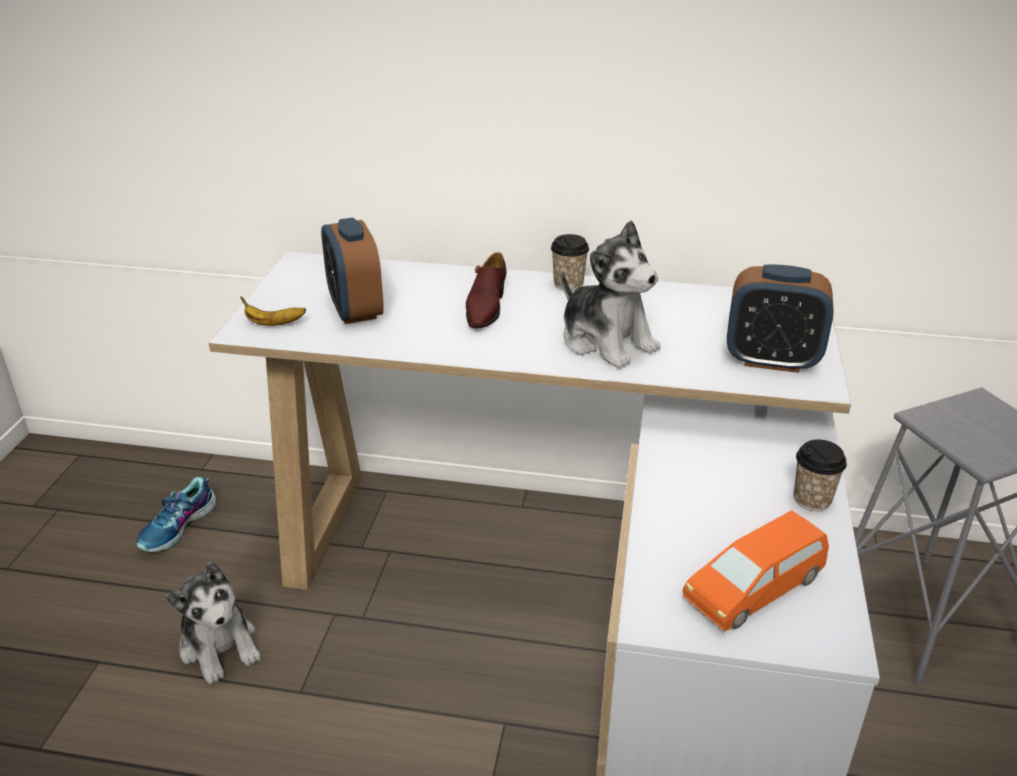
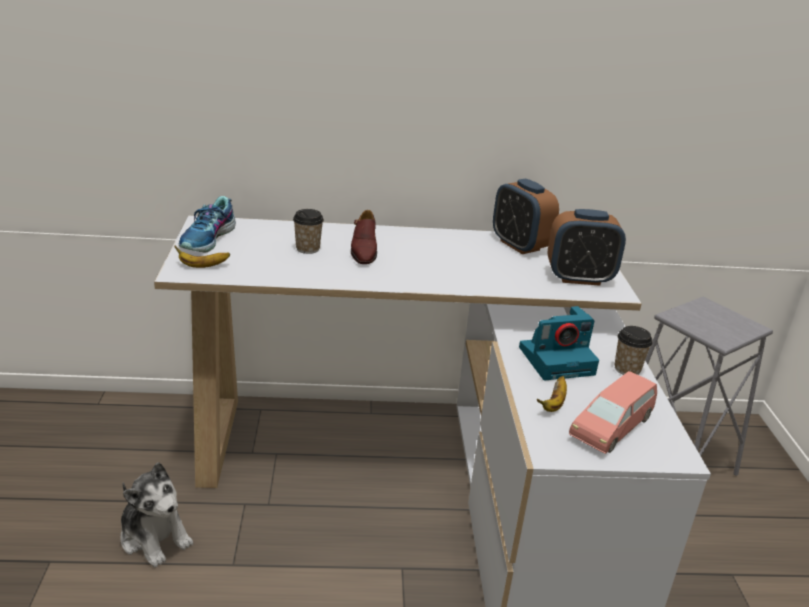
camera: 15 degrees left, 5 degrees down
(179, 527) = (91, 450): shoe -> shoe (208, 239)
(355, 310) = (264, 255): alarm clock -> alarm clock (519, 245)
(568, 284) = (417, 234): cup -> cup (307, 249)
(607, 341) = (462, 270): plush toy -> none
(682, 546) = (553, 404): none -> banana
(714, 478) = (557, 360): none -> camera
(754, 589) = (612, 427): orange toy car -> pink toy car

